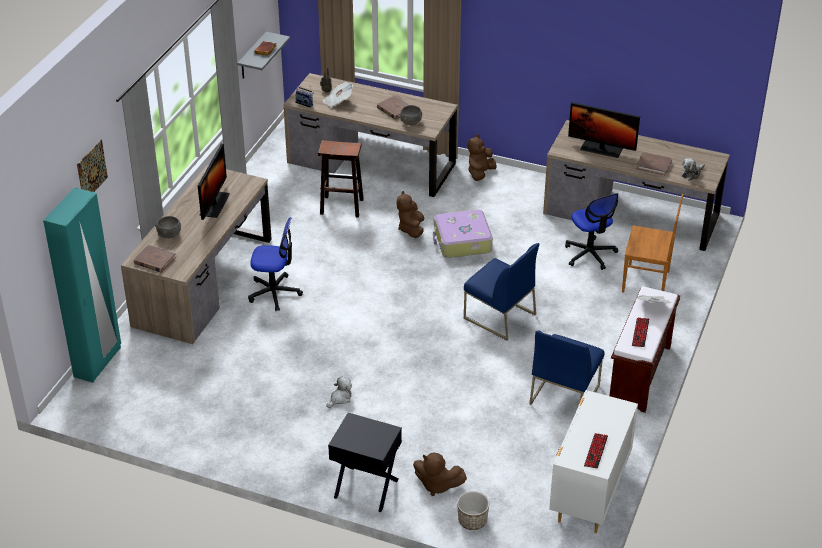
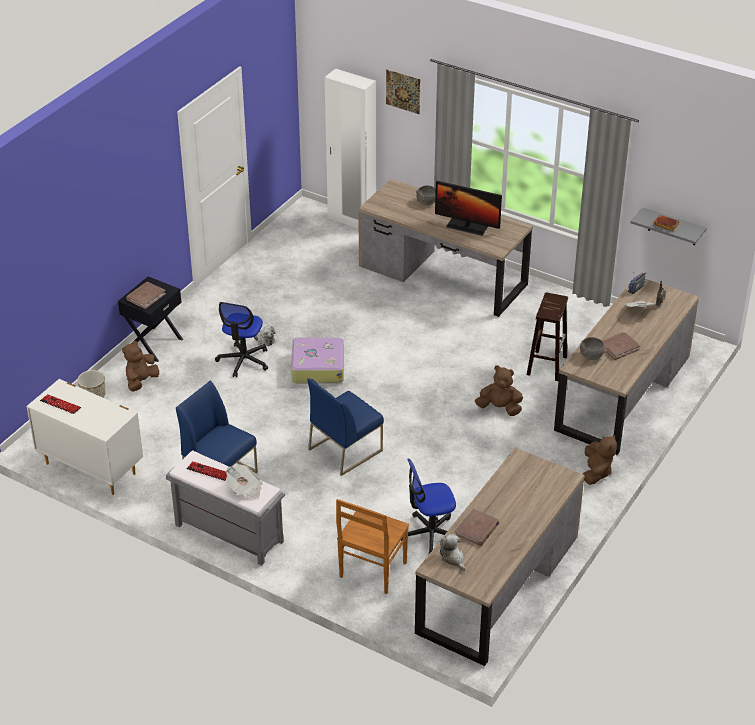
camera: 100 degrees right, 0 degrees up
(98, 362) = (351, 221): turquoise wardrobe -> white wardrobe
(154, 260) = (392, 194): brown book -> brown book (146, 296)
(274, 293) = (417, 314): office chair -> office chair (243, 361)
(462, 241) = (472, 441): suitcase -> suitcase (317, 367)
(480, 173) = (596, 472): brown plush toy -> brown plush toy turned 60 degrees clockwise
(601, 149) = (517, 492): monitor -> none
(640, 375) = (228, 533): brown bench -> grey bench

